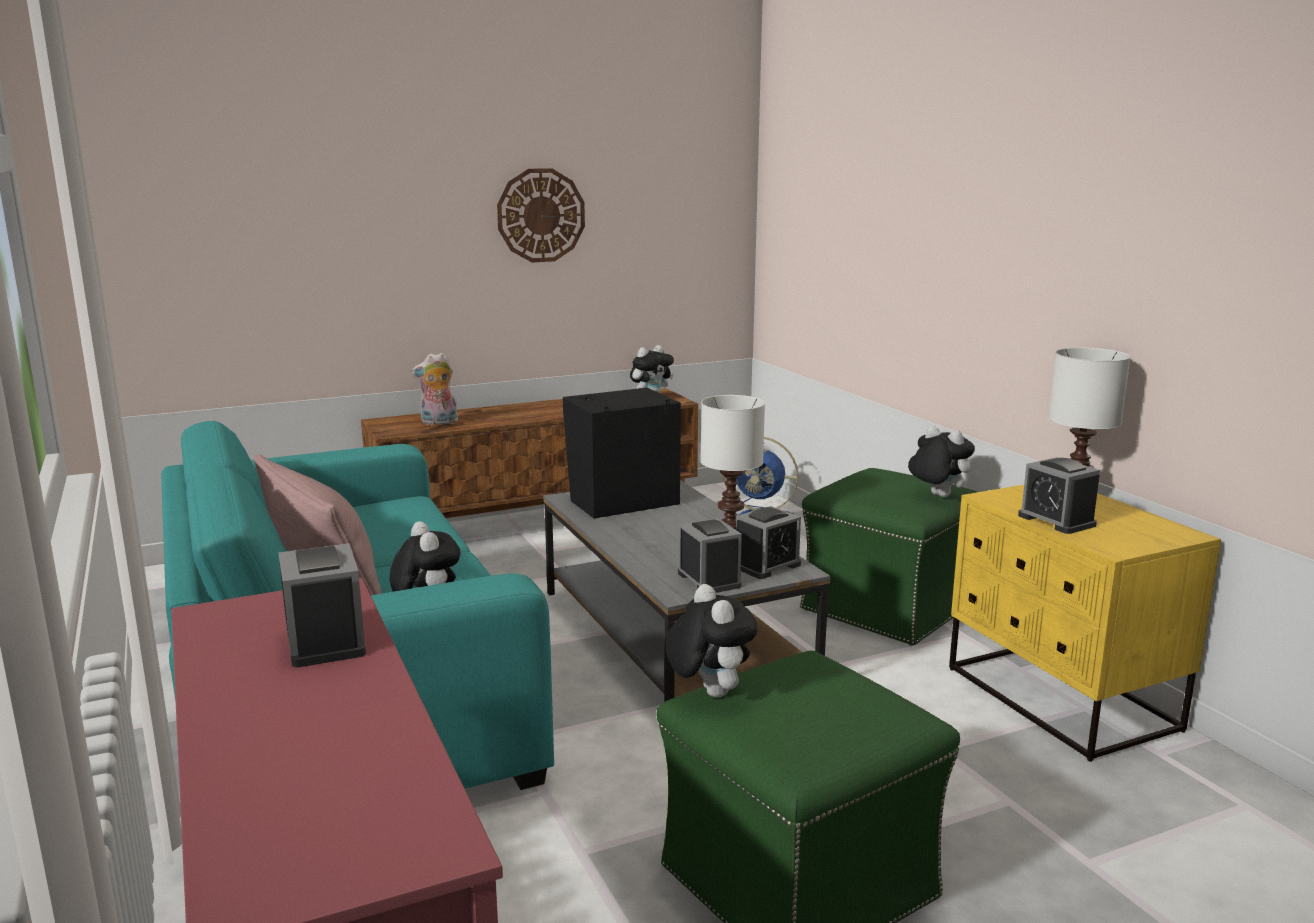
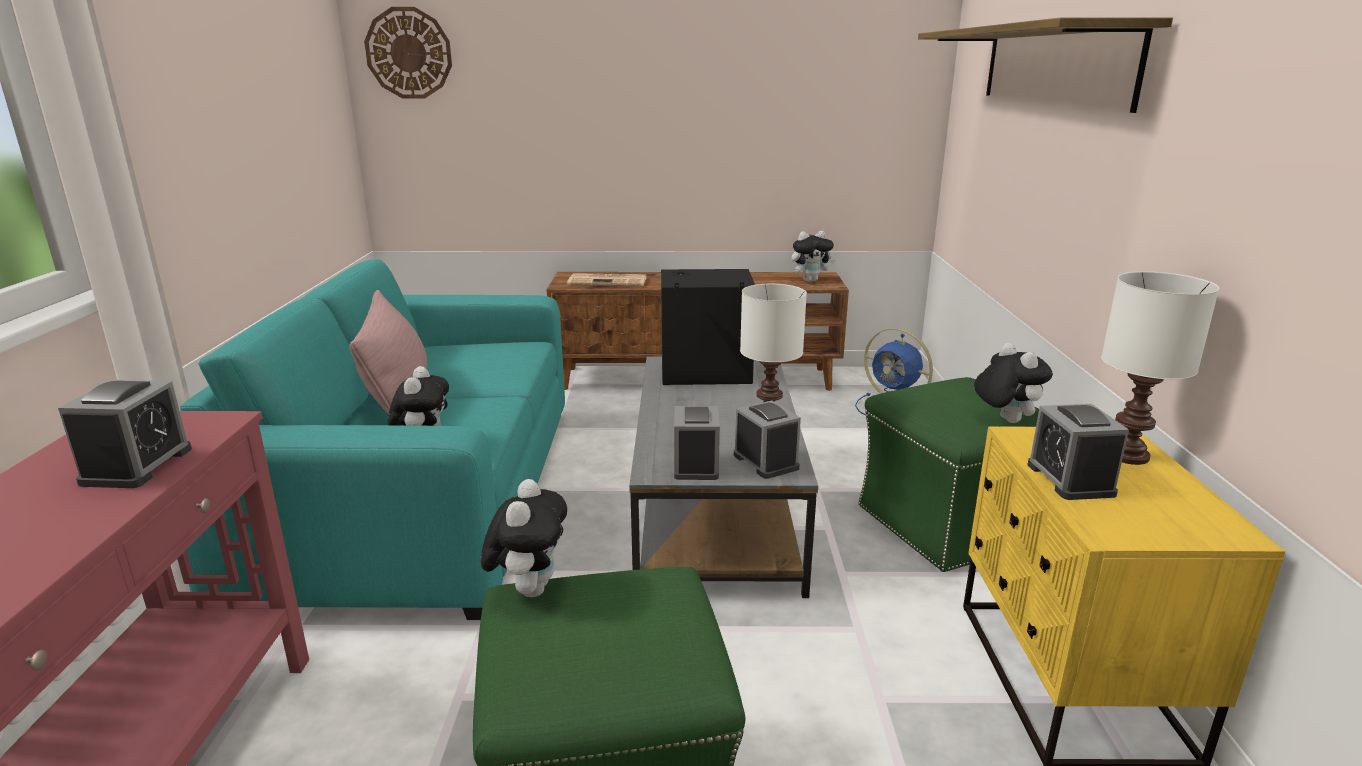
camera: 25 degrees right, 5 degrees up
(438, 423) = (609, 281): plush toy -> newspaper
(541, 215) = (723, 102): wall clock -> wall clock (409, 53)
(766, 565) = (765, 461): alarm clock -> alarm clock turned 105 degrees counterclockwise
(903, 179) = (1053, 65): none -> shelf

